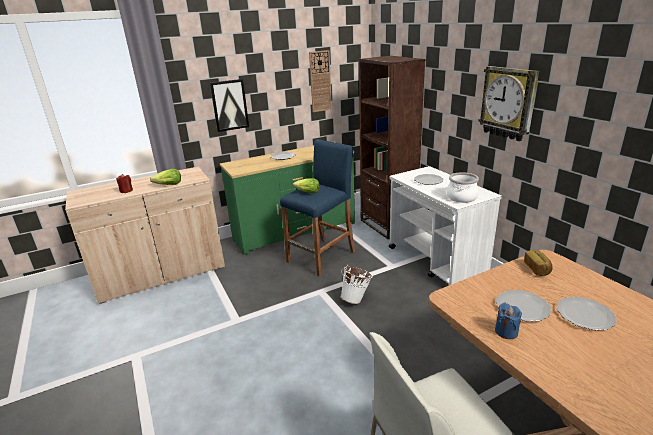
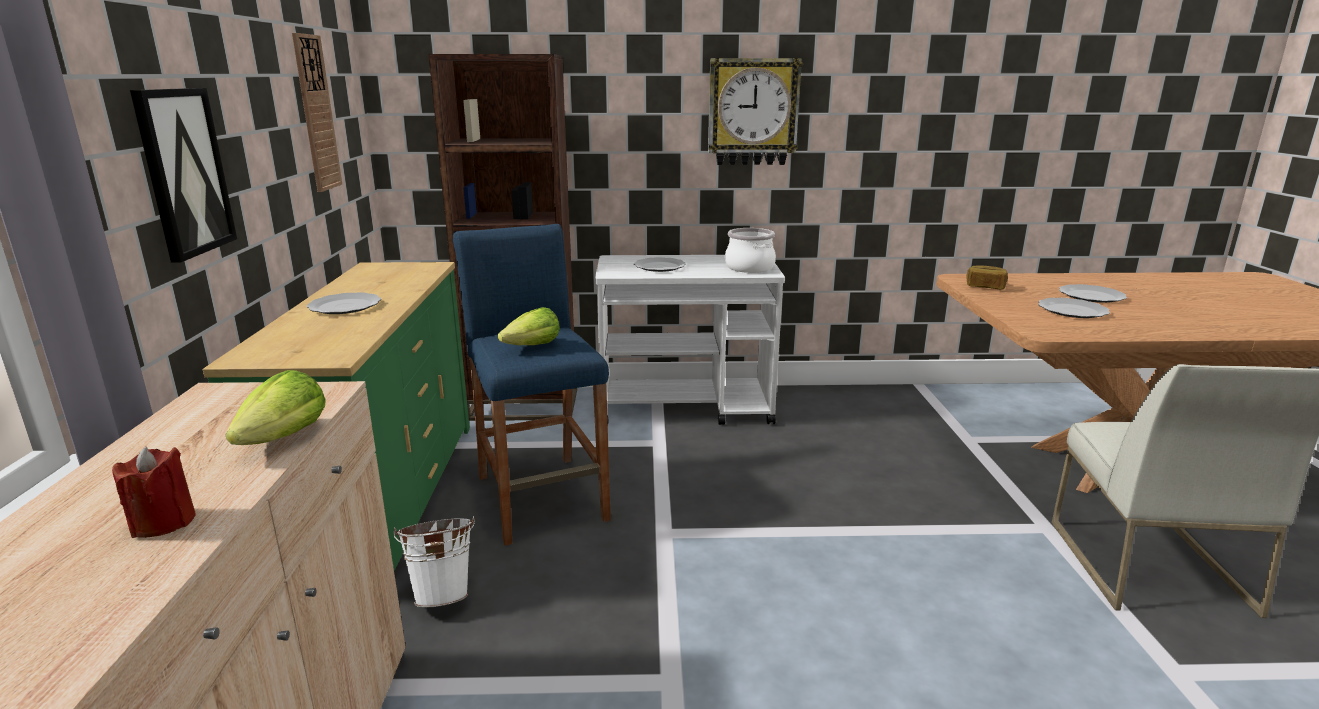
camera: 65 degrees left, 5 degrees down
(356, 299) = (724, 503): white bucket -> white bucket (443, 594)
(506, 332) = (1125, 327): blue candle -> none

